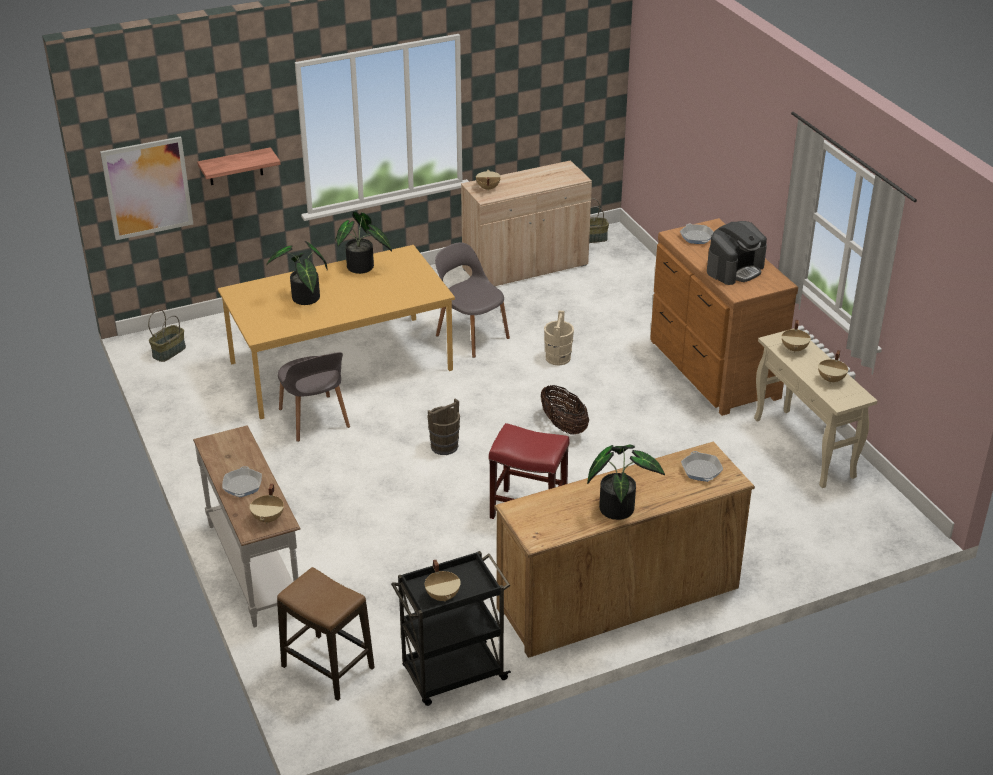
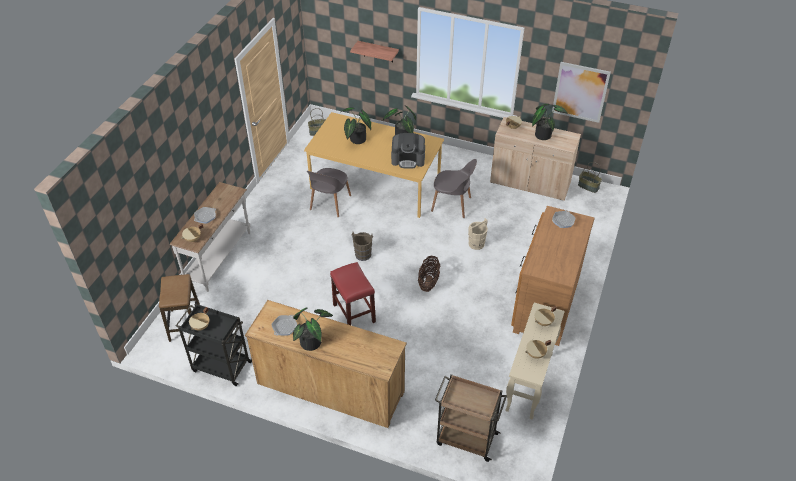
camera: 45 degrees right, 10 degrees up
(147, 188) = (330, 44): picture -> picture (580, 92)
(471, 336) = (452, 205): grey chair -> grey chair turned 105 degrees clockwise
(532, 179) = (543, 134): none -> potted plant
(701, 470) = (376, 353): frying pan -> frying pan (284, 327)
(735, 269) = (554, 254): coffee machine -> coffee machine (408, 159)
(824, 539) = (465, 438): none -> brown cart

